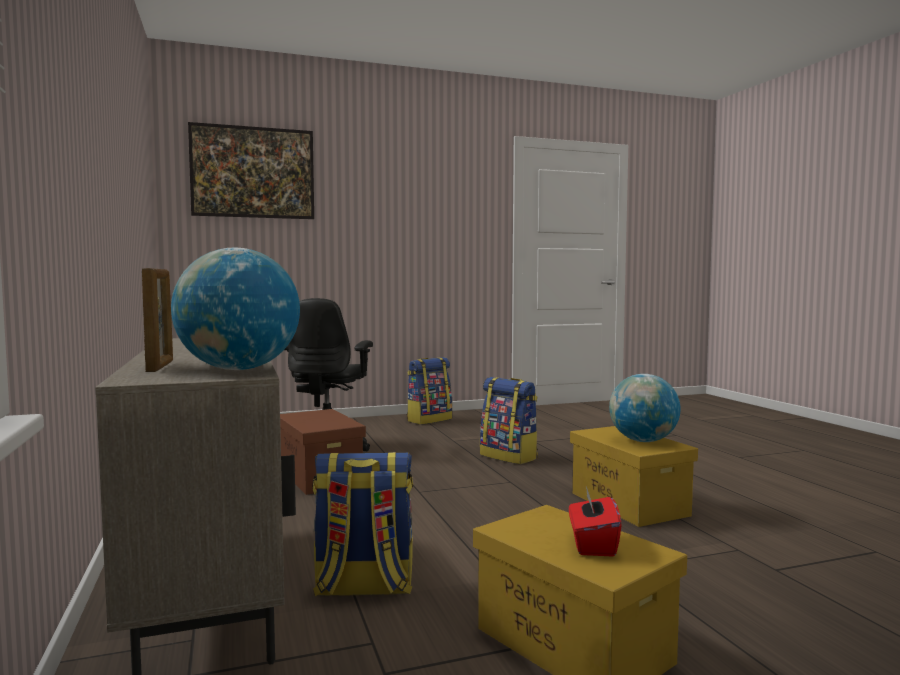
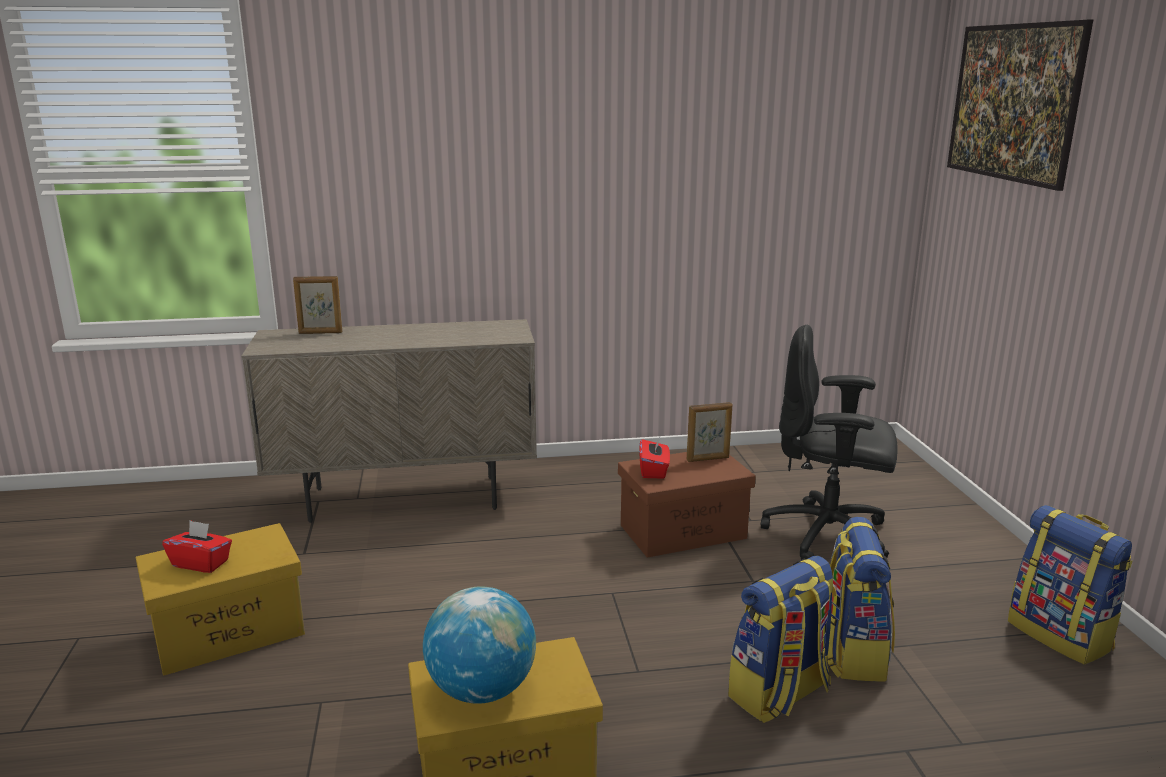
camera: 100 degrees right, 15 degrees up
(238, 369) = (287, 347): globe -> none
(302, 415) = (708, 459): none -> picture frame
(324, 425) = (654, 471): none -> red tissue box
(363, 587) = (385, 552): backpack -> backpack (850, 652)

